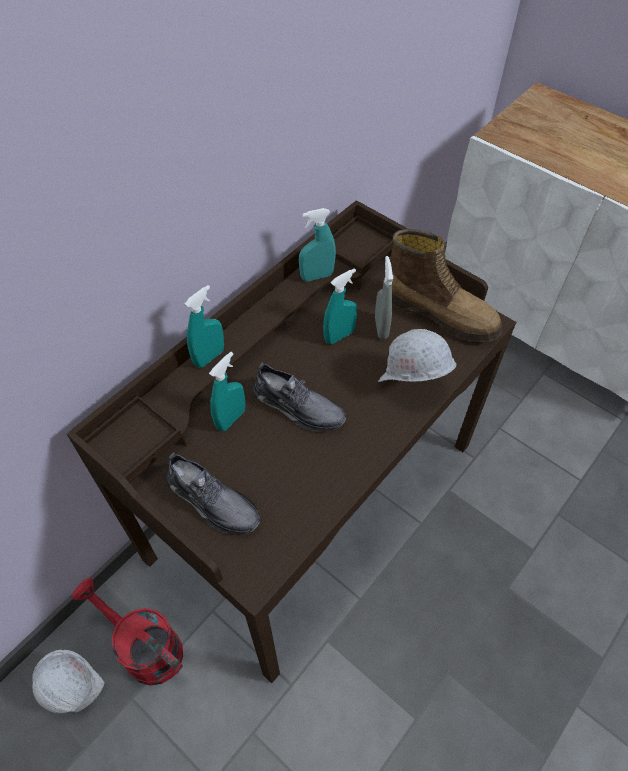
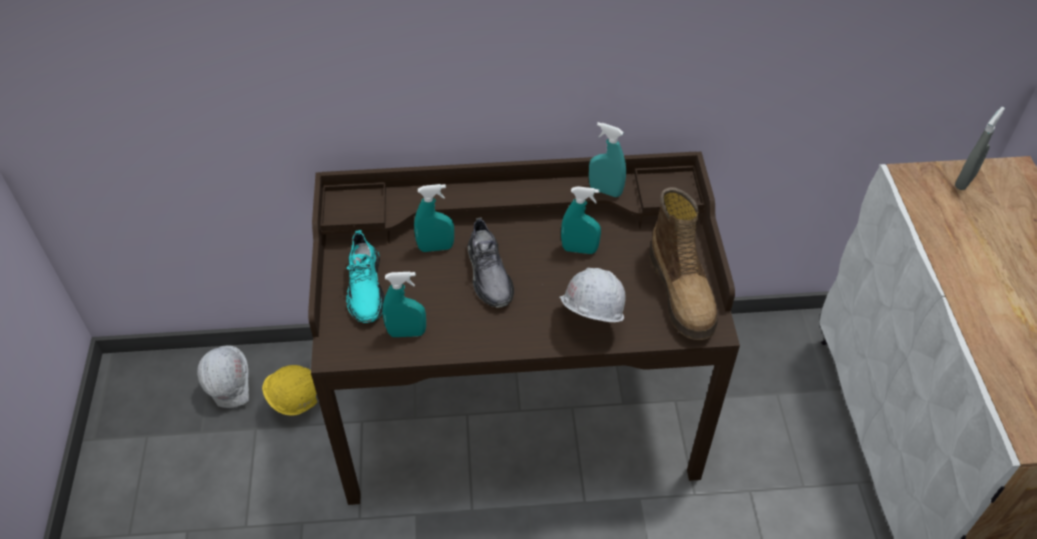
camera: 45 degrees right, 5 degrees down
(144, 647) = (295, 404): red watering can -> yellow hard hat
(209, 357) = (460, 192): turquoise spray bottle -> turquoise spray bottle (407, 333)
(212, 500) = (365, 288): grey shoe -> turquoise shoe
(381, 328) = (619, 267): grey spray bottle -> grey spray bottle (965, 181)

